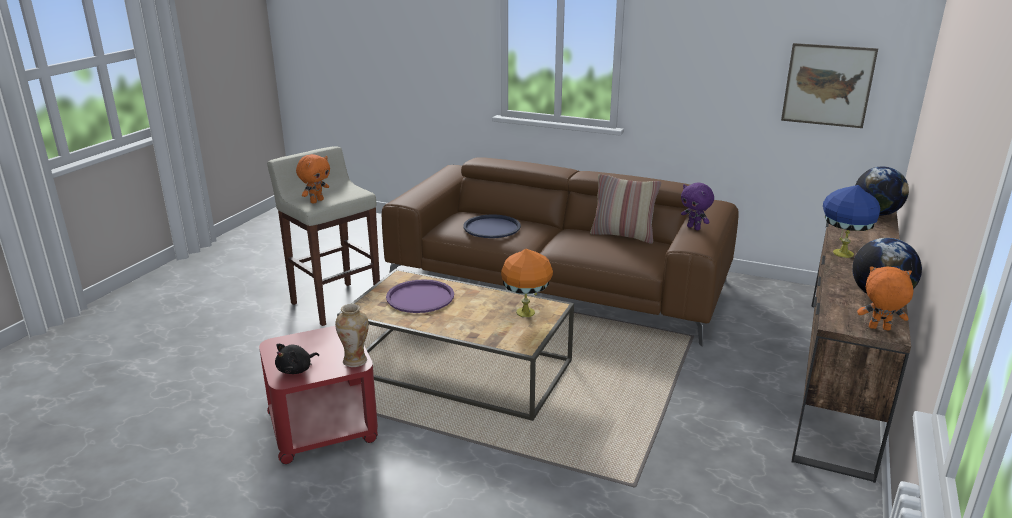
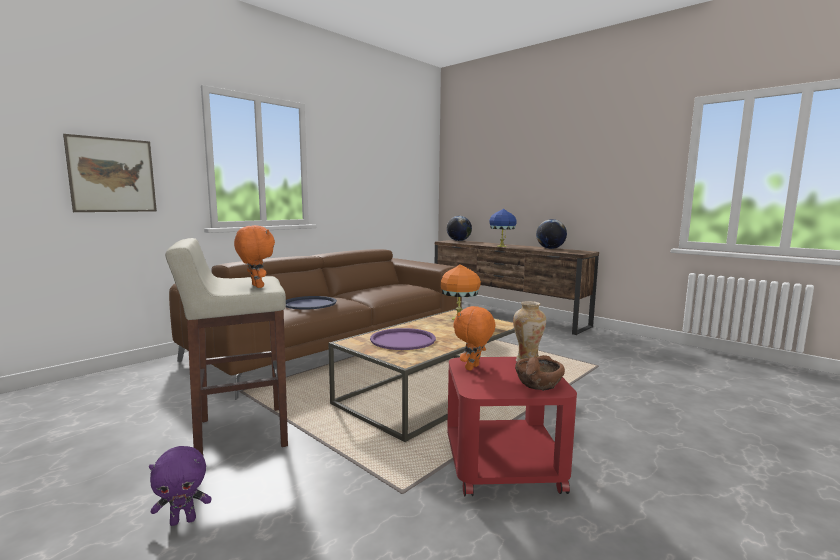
camera: 70 degrees left, 15 degrees down
(296, 369) = (538, 383): black plush toy -> brown bowl
(623, 235) = (375, 285): pillow -> none
(694, 228) = (419, 263): purple plush toy -> purple plush toy (183, 520)
(828, 85) = (408, 183): picture -> picture (112, 175)
(879, 329) = (583, 251): orange plush toy -> orange plush toy (473, 368)

